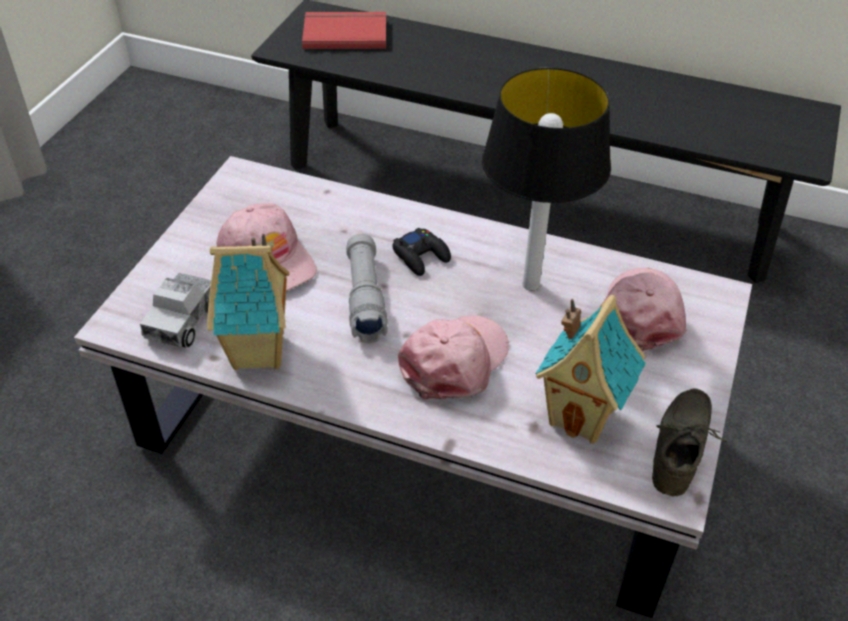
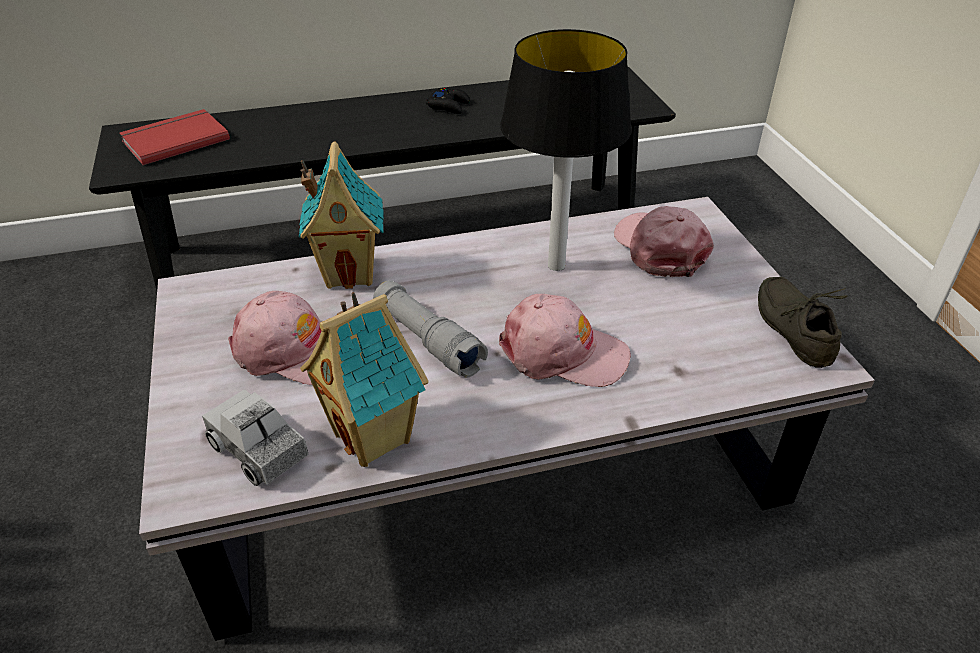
camera: 35 degrees left, 5 degrees down
(182, 321) = (259, 450): toy truck -> toy truck turned 150 degrees clockwise
(421, 256) = (442, 284): black game controller -> black game controller (449, 106)
(455, 361) = (562, 353): pink cap -> pink cap turned 105 degrees clockwise
(582, 416) = (704, 343): toy house -> toy house (350, 273)

